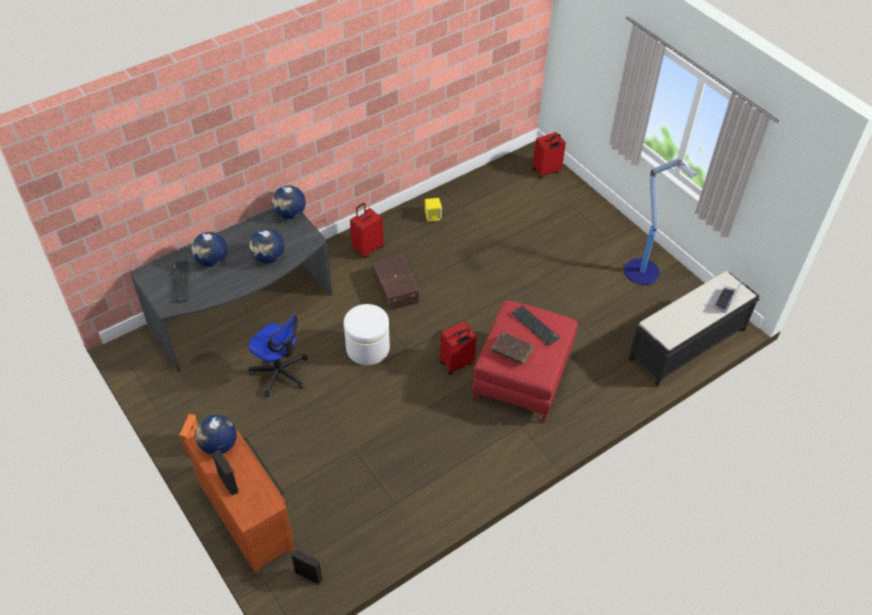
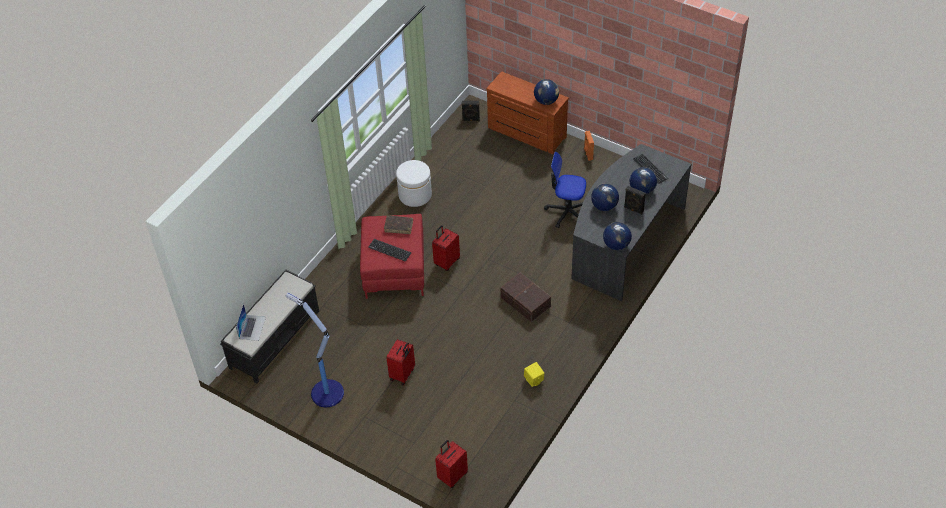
camera: 160 degrees right, 0 degrees up
(229, 483) = (525, 87): black speaker -> black speaker (633, 209)
(367, 248) = (570, 328): red suitcase -> red suitcase (403, 374)
(368, 348) = (517, 249): white ottoman -> white ottoman (415, 195)

